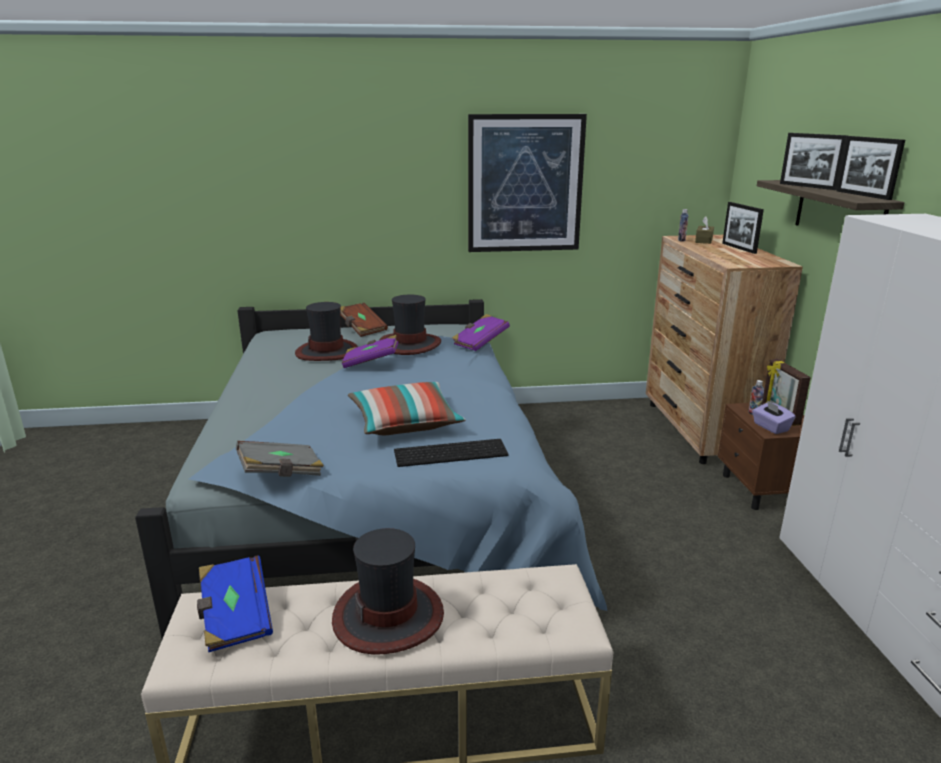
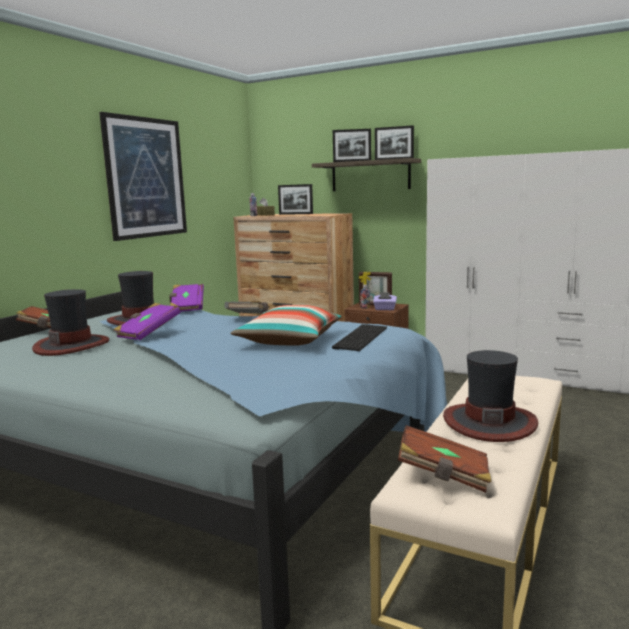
camera: 55 degrees left, 10 degrees down
(235, 617) = (443, 475): blue book -> brown book
(281, 473) = (312, 381): grey book -> grey book (250, 318)

